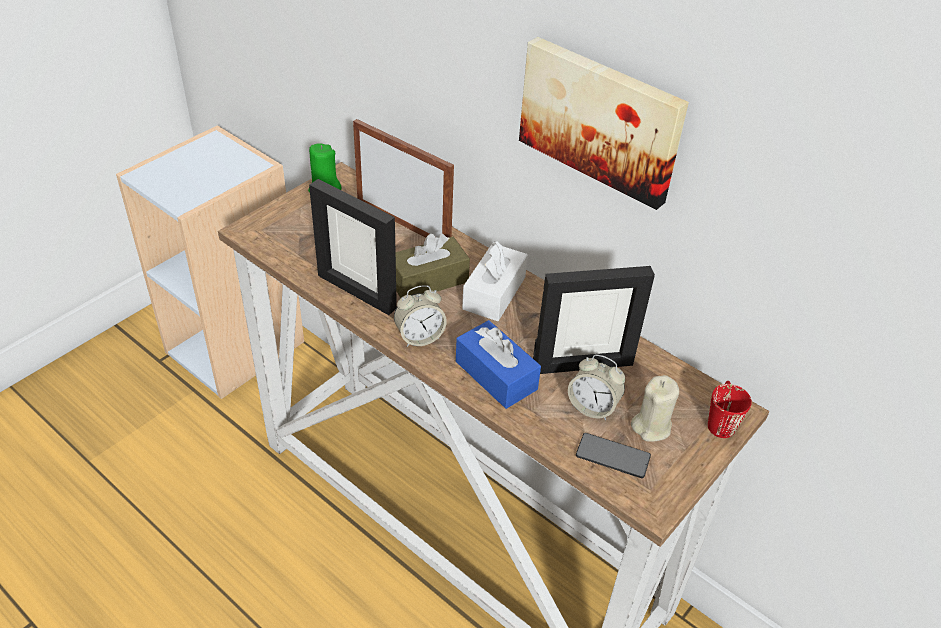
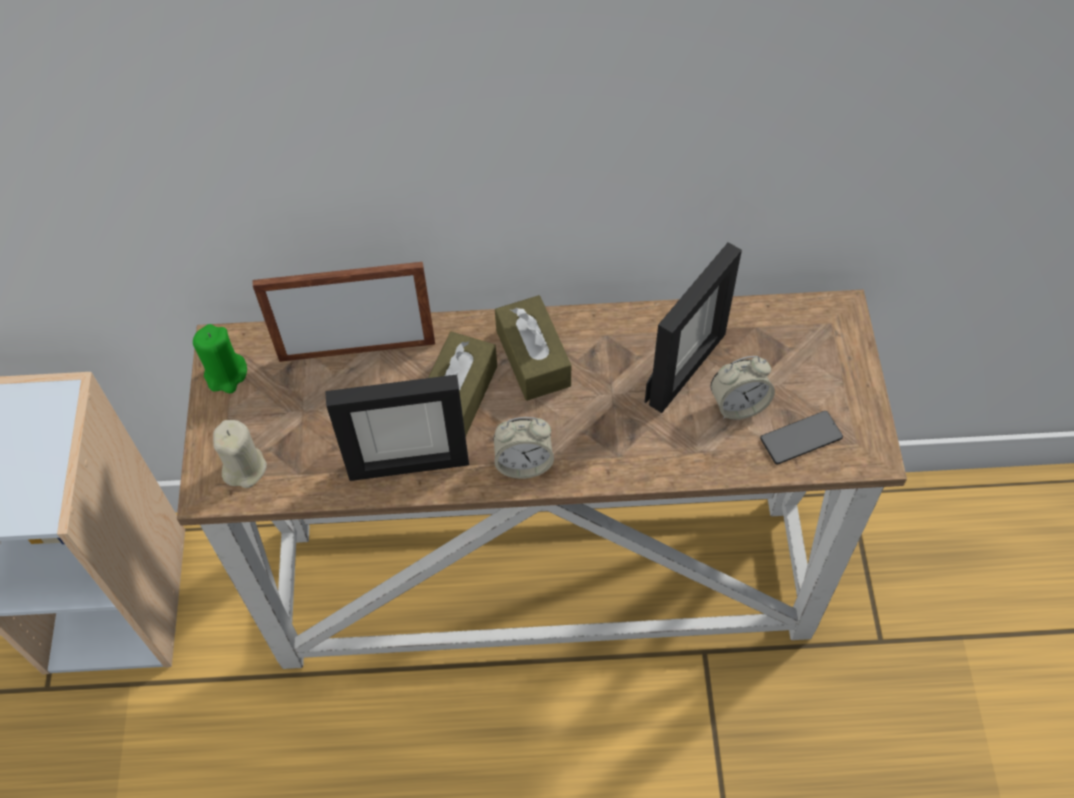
camera: 40 degrees left, 15 degrees up
(419, 337) = (524, 463): alarm clock -> alarm clock turned 60 degrees clockwise
(494, 293) = (533, 358): white tissue box -> brown tissue box
(496, 375) = (631, 444): blue tissue box -> none
(601, 119) = (597, 127): picture -> none
(651, 426) = (799, 383): beige candle -> beige candle (244, 468)
(720, 420) = (840, 330): red mug -> none

